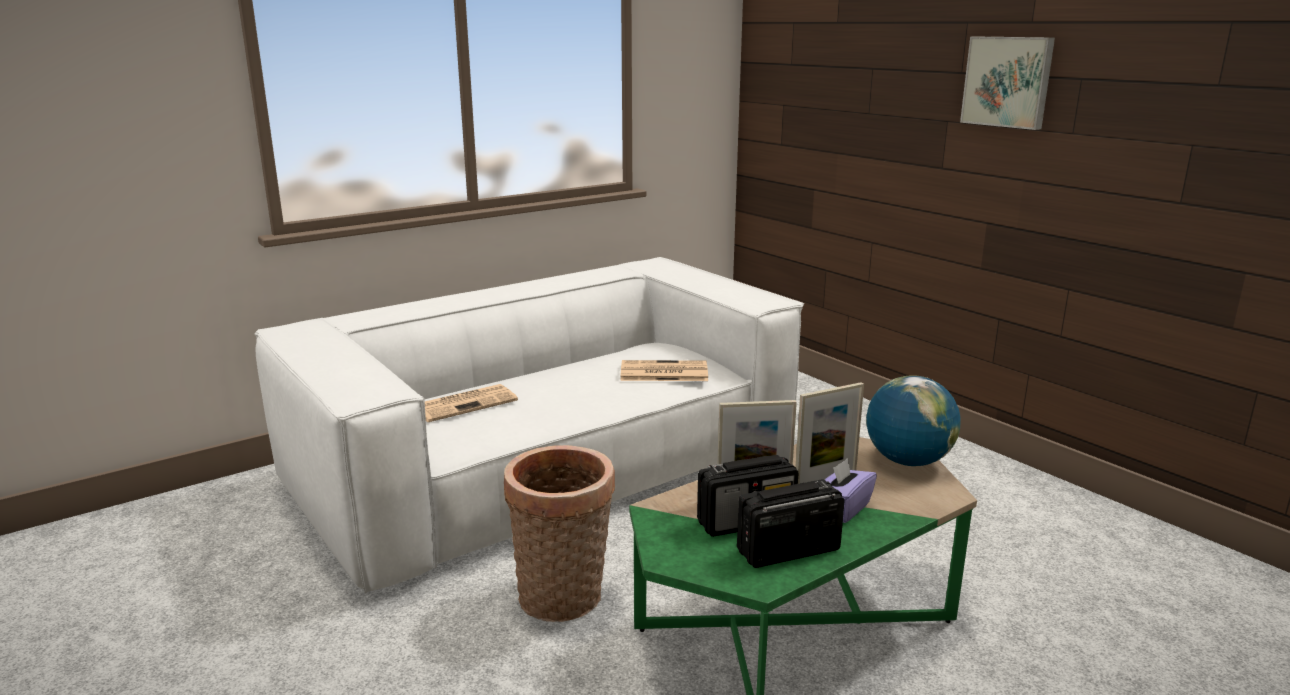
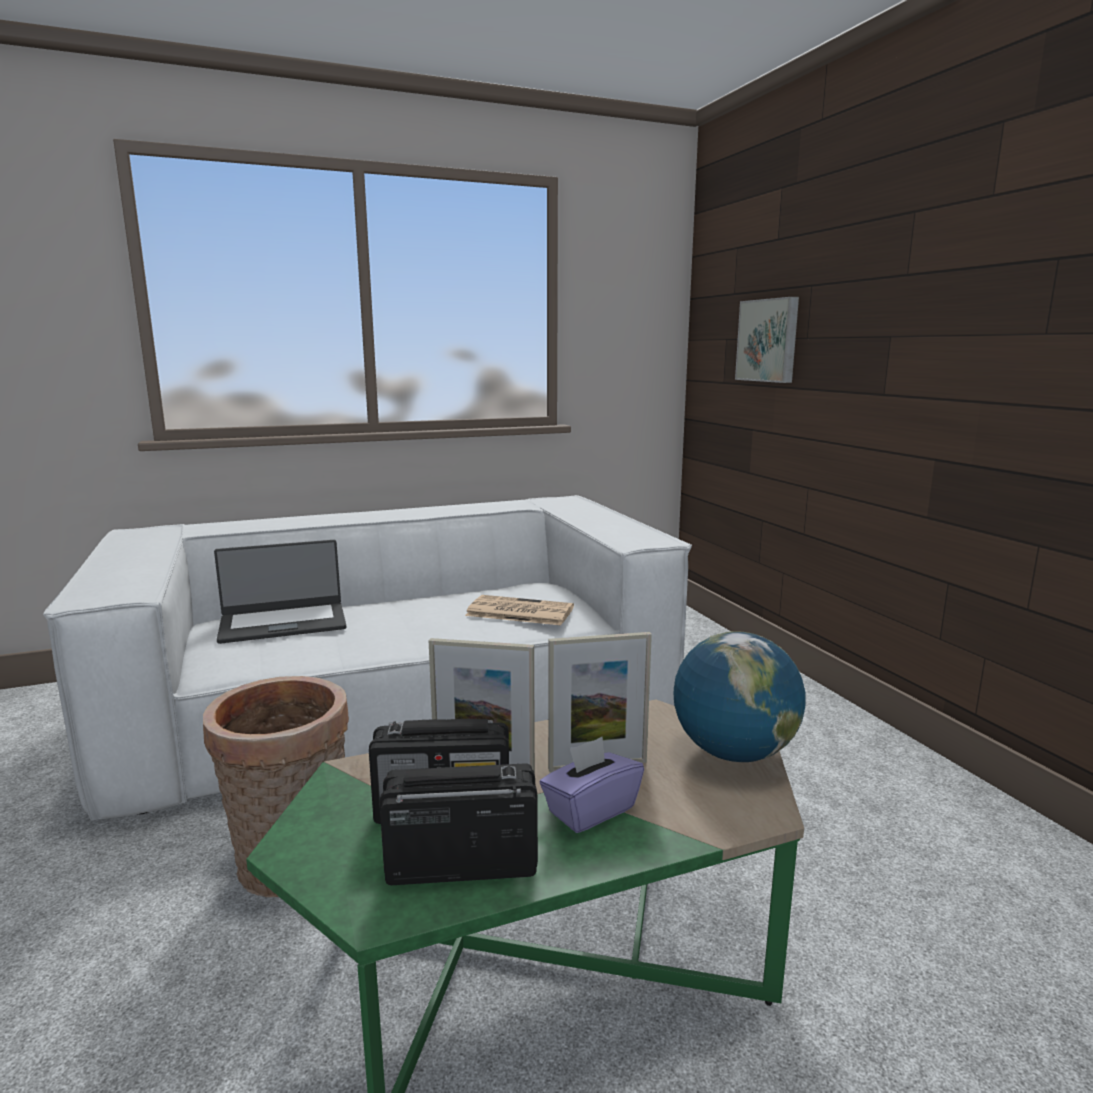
camera: 15 degrees right, 5 degrees down
(465, 403) = (283, 623): newspaper -> laptop
(1008, 81) = (961, 276): picture -> picture (769, 340)

